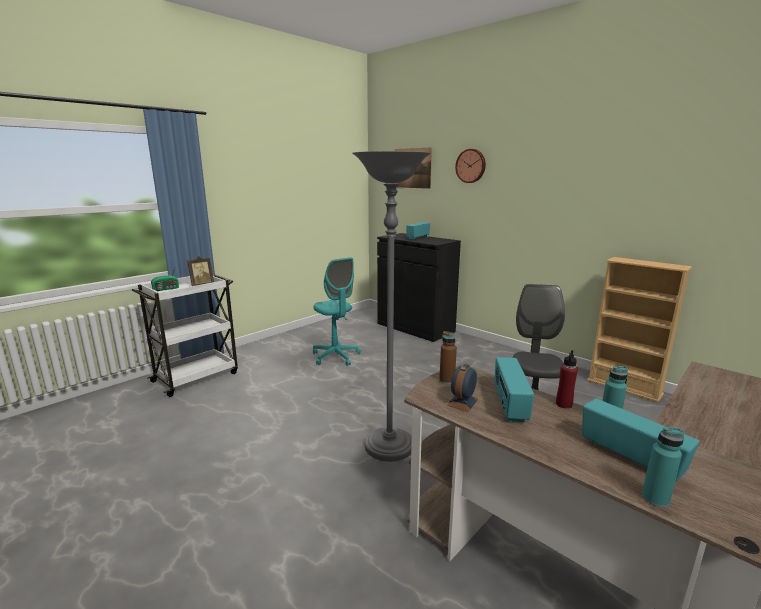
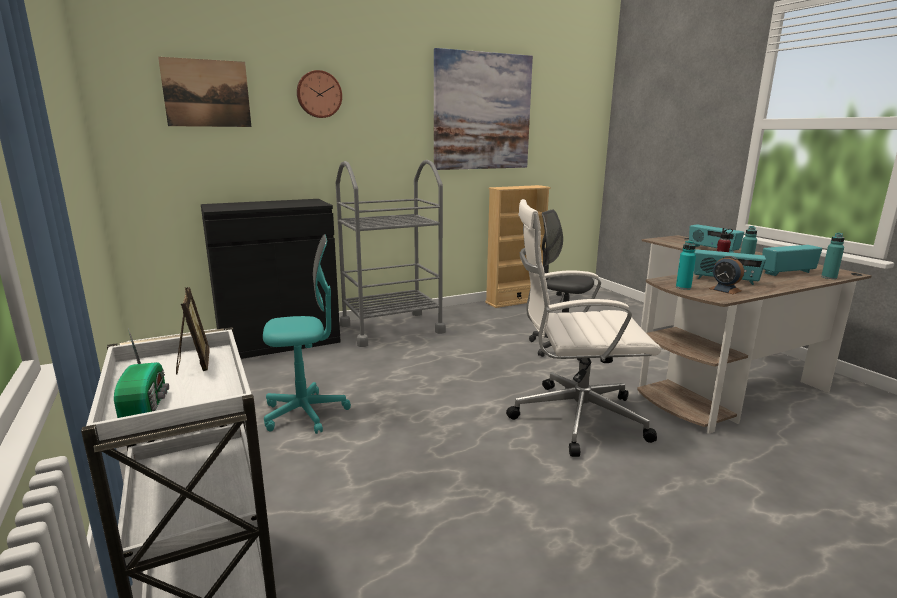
camera: 70 degrees left, 0 degrees up
(389, 447) = (574, 418): grey floor lamp -> white office chair
(417, 238) = (265, 204): radio -> radio (712, 249)
(447, 380) = (683, 288): brown bottle -> turquoise bottle
(476, 351) = (391, 328): none -> grey cart
(621, 177) = (482, 112): none -> picture

